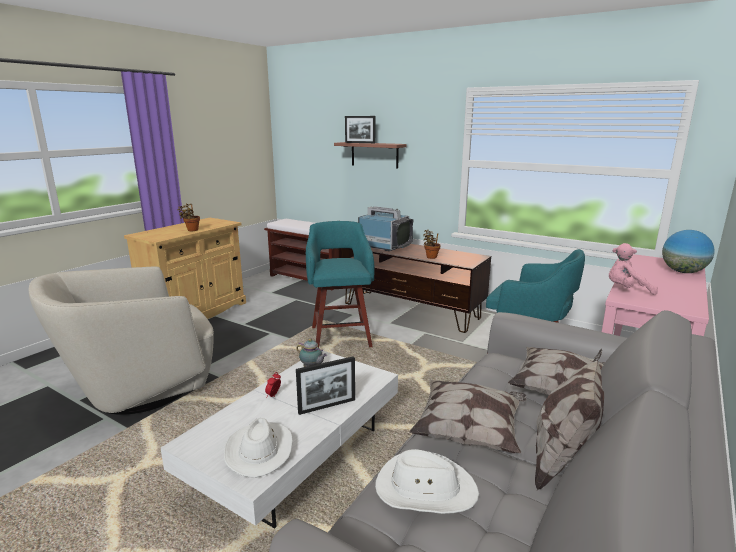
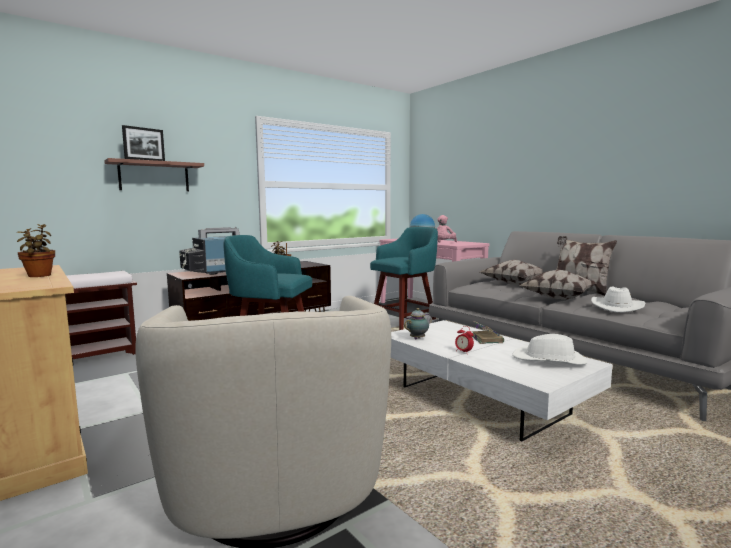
camera: 70 degrees left, 10 degrees down
(327, 406) = (486, 339): picture frame -> book

